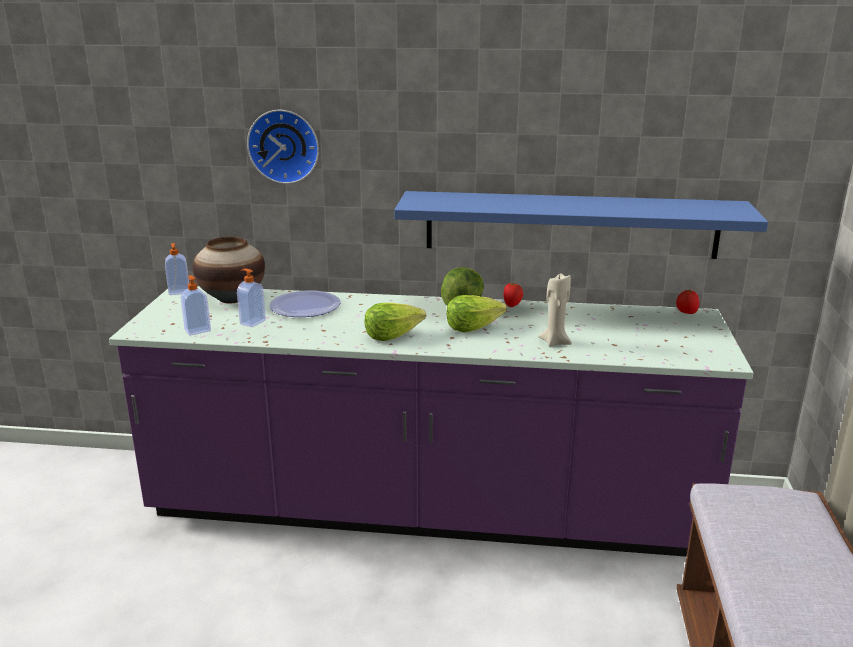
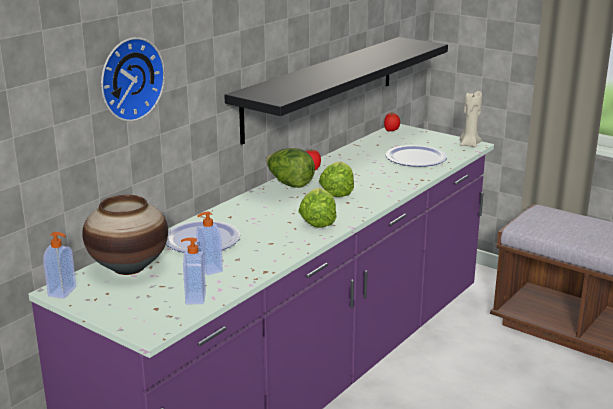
camera: 60 degrees left, 0 degrees up
(555, 342) = (395, 175): beige candle -> beige candle (469, 145)
(570, 224) = (321, 87): blue shelf -> black shelf
(623, 341) = (415, 158): none -> plate

